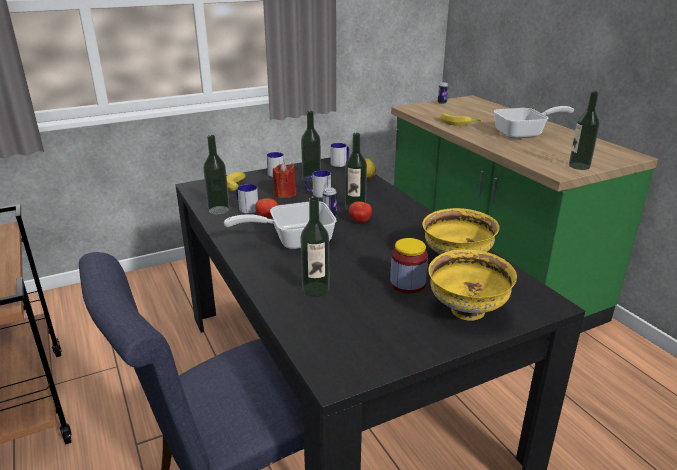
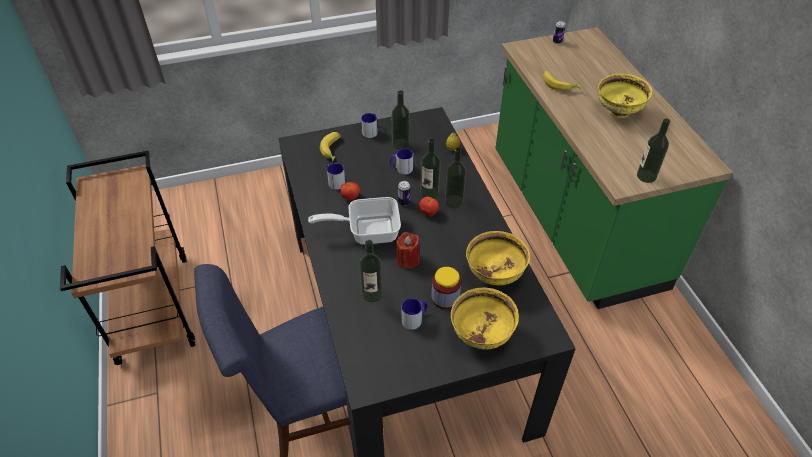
camera: 10 degrees right, 20 degrees up
(219, 210) = (311, 182): bottle -> bottle (454, 201)
(285, 194) = (372, 165): red candle -> red candle (408, 259)
(340, 163) = (433, 121): mug -> mug (415, 319)
(524, 134) = (618, 112): frying pan -> yellow bowl

